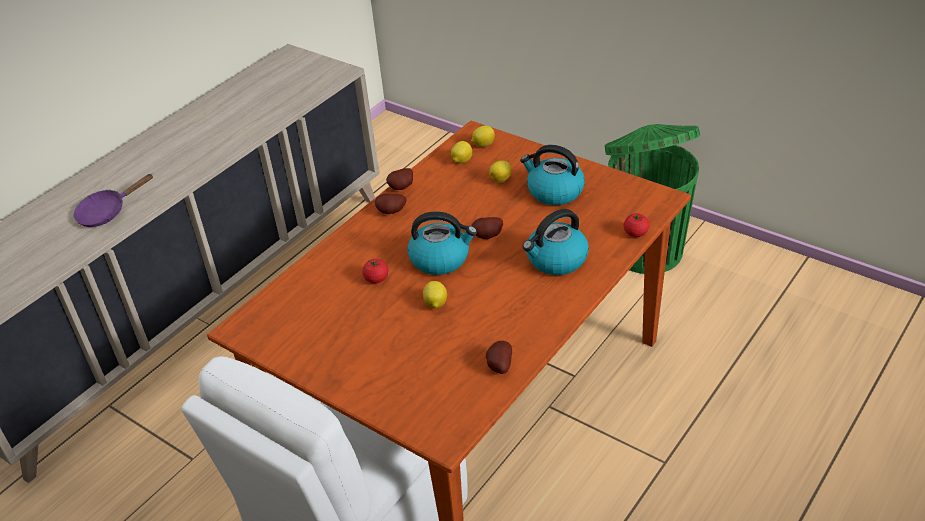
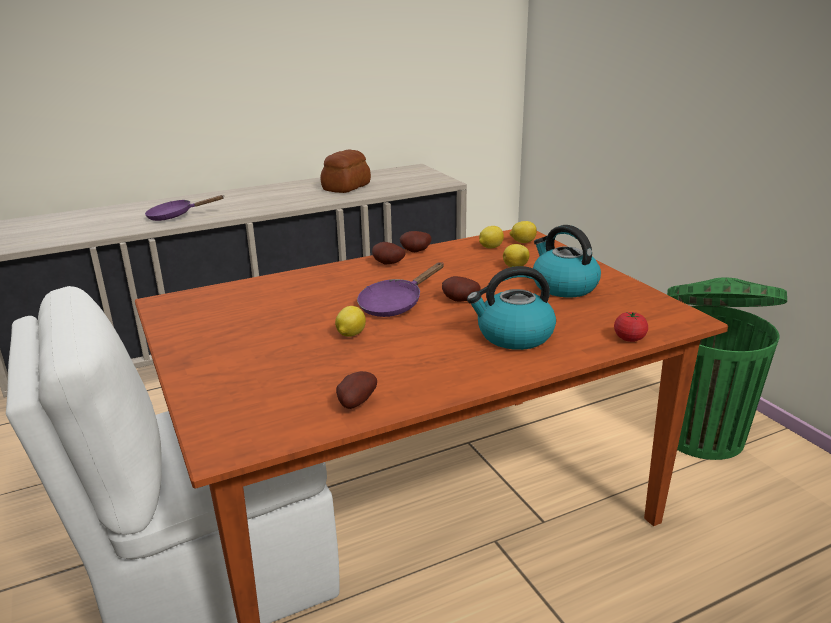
camera: 25 degrees right, 15 degrees down
(244, 110) = (345, 187): none -> bread
(376, 279) = (318, 302): tomato -> none
(441, 259) = (395, 304): kettle -> purple frying pan

